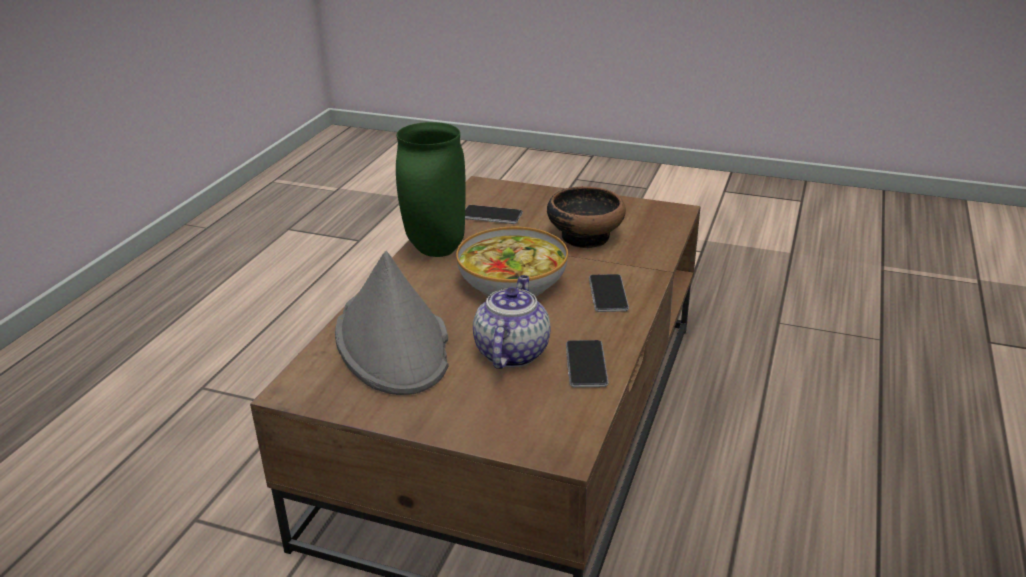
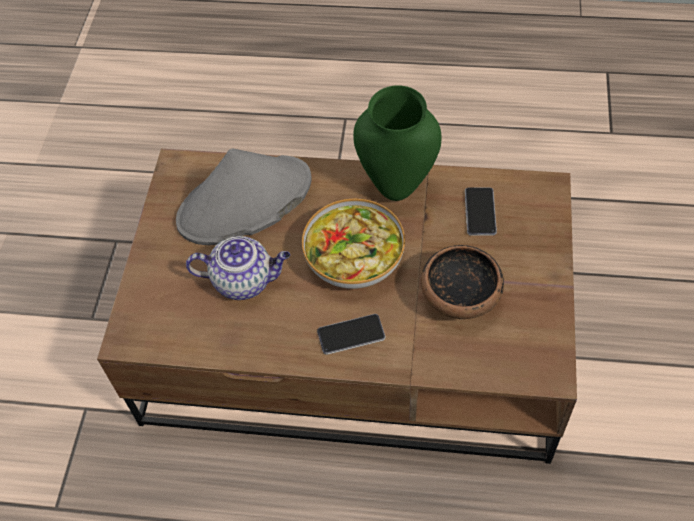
camera: 80 degrees right, 25 degrees up
(586, 365) = (235, 335): phone -> none

